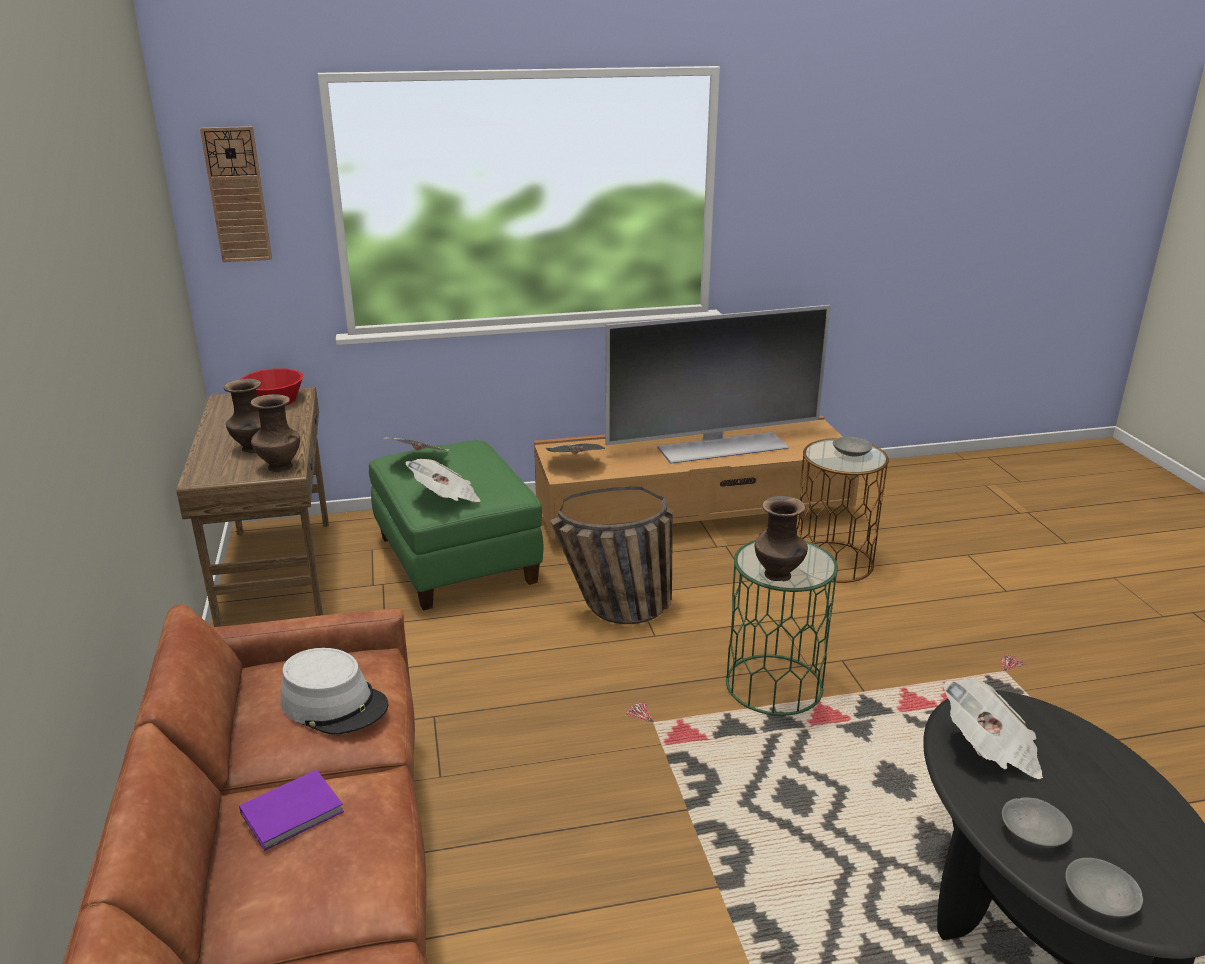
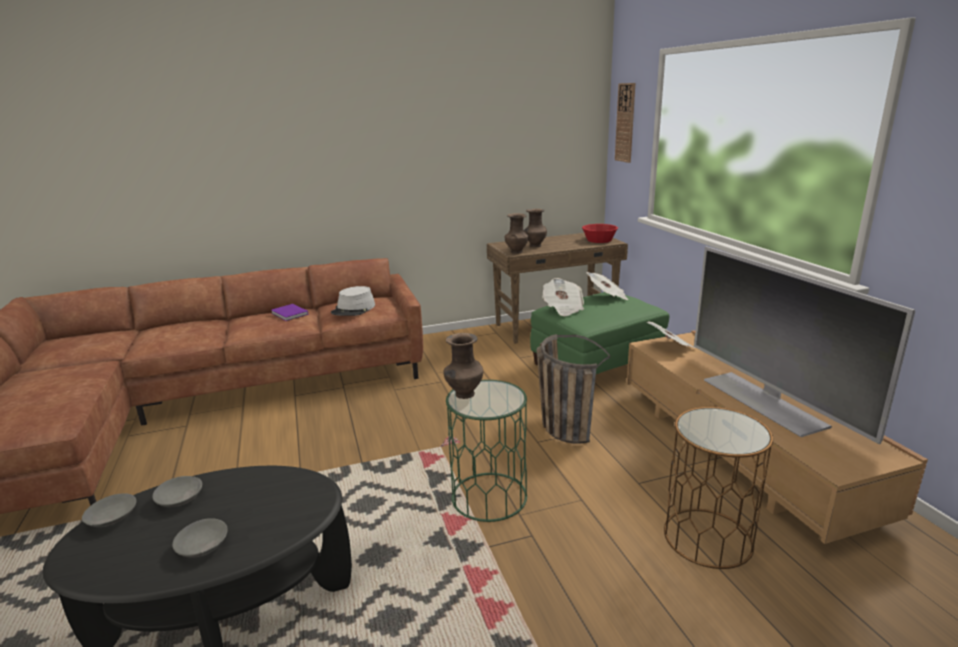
camera: 85 degrees right, 5 degrees down
(852, 453) = (730, 432): grey bowl -> grey bowl (203, 547)
(990, 750) = (266, 491): newspaper -> none

